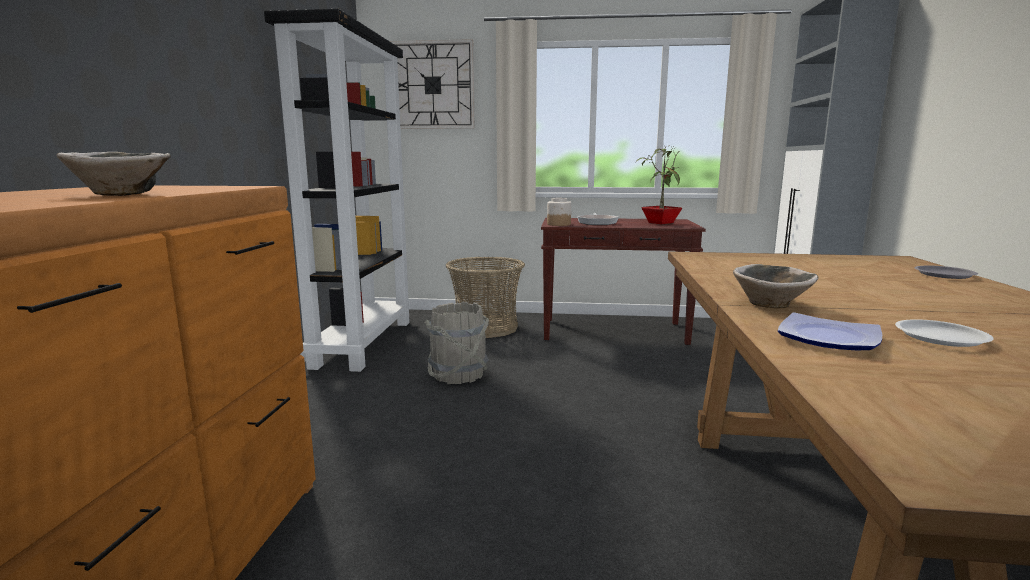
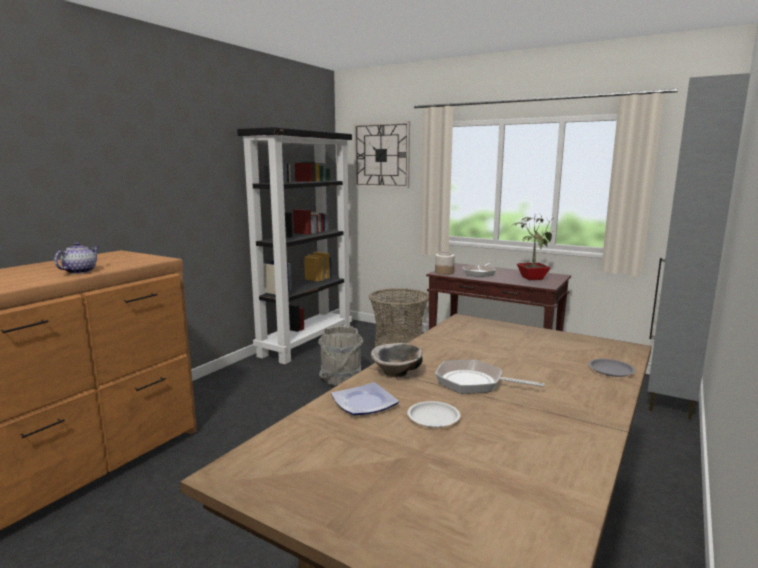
camera: 25 degrees right, 0 degrees up
(123, 194) = (79, 271): bowl -> teapot
(871, 301) = (474, 383): none -> frying pan

